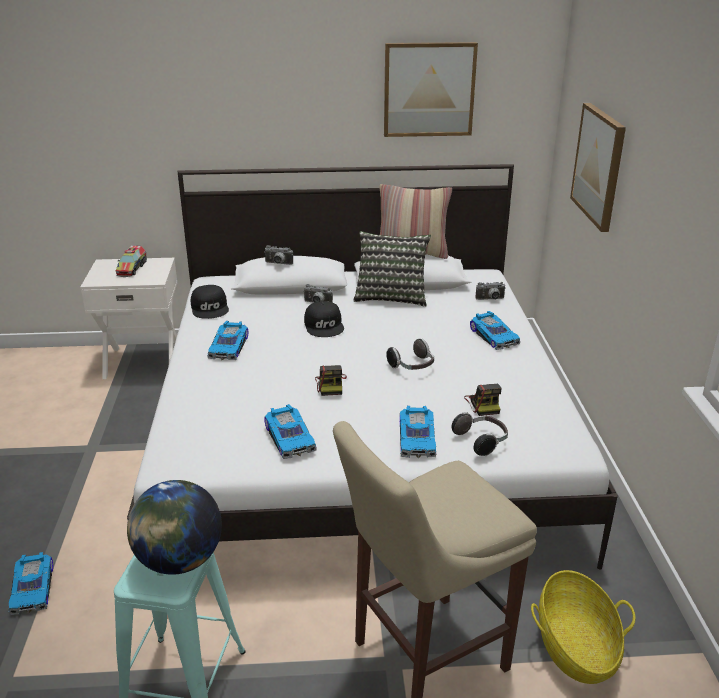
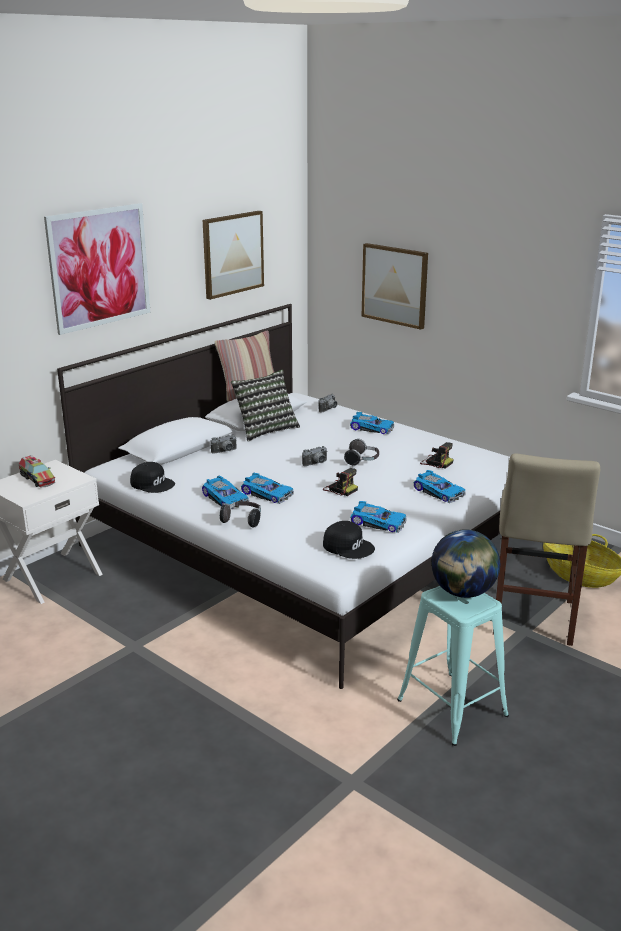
camera: 45 degrees left, 5 degrees down
(34, 588) = (269, 733): toy car -> toy car (268, 493)
(238, 77) = (99, 267): none -> picture
(278, 264) = (173, 430): camera -> camera (316, 464)
(324, 325) = (261, 461): black cap -> black cap (348, 546)
(481, 441) = (470, 478): headphones -> headphones (243, 520)

